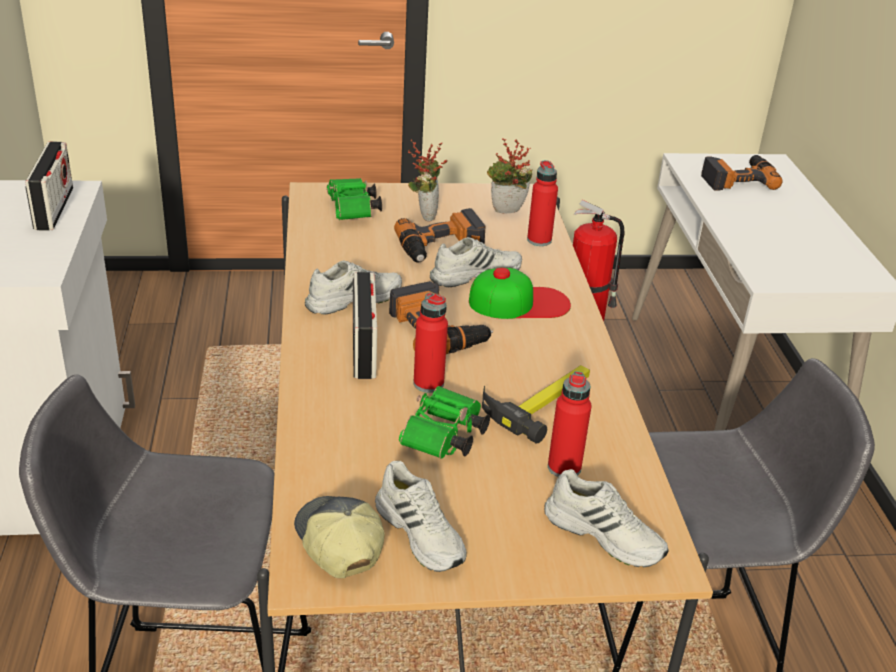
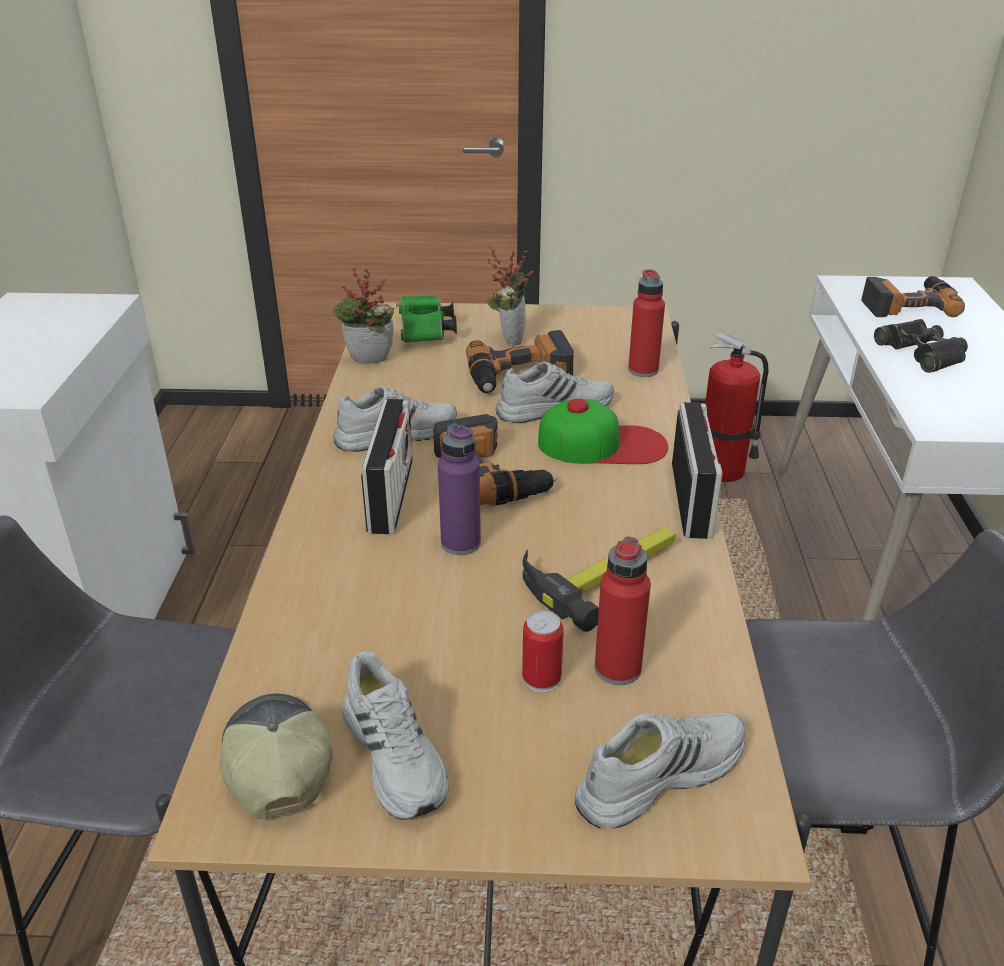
camera: 10 degrees right, 0 degrees up
(54, 209) = (73, 323): radio -> radio (691, 499)
(428, 383) = (460, 543): red bottle -> purple bottle
(443, 439) = (461, 619): green binoculars -> none
(506, 212) = (609, 338): potted plant -> potted plant (368, 362)
(512, 477) = (541, 679): none -> can
(605, 534) = (658, 774): white shoe -> white shoe turned 75 degrees counterclockwise
(751, 221) = (921, 353): none -> black binoculars

